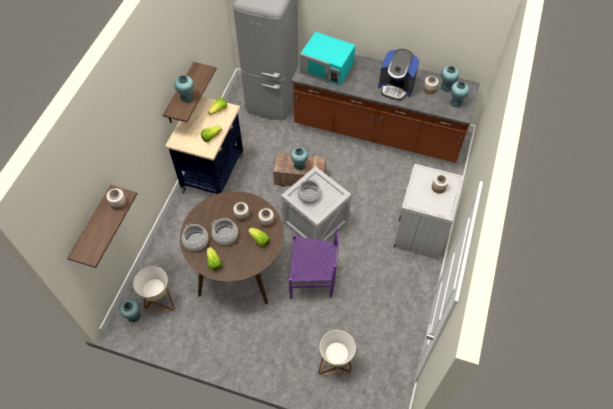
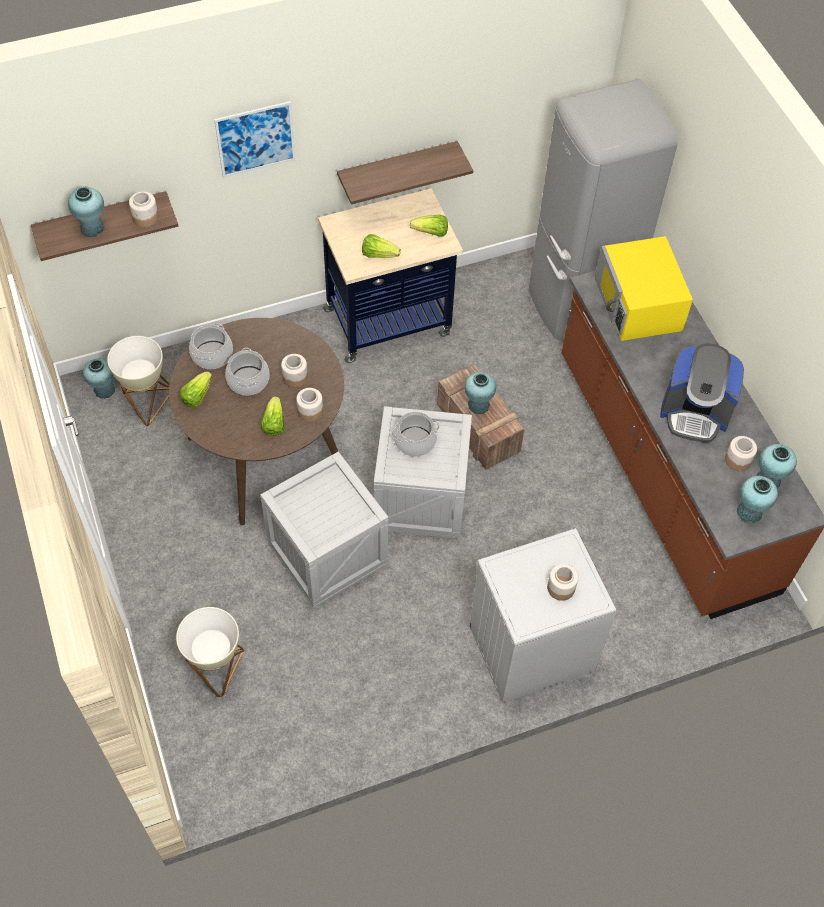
camera: 50 degrees right, 0 degrees up
(132, 123) = (255, 139): none -> picture
(187, 97) = (389, 176): turquoise vase -> turquoise vase (92, 228)
(313, 278) = (327, 554): purple chair -> crate
(327, 68) = (638, 304): turquoise microwave -> yellow microwave
(396, 87) = (694, 413): coffee machine -> coffee machine turned 60 degrees counterclockwise

